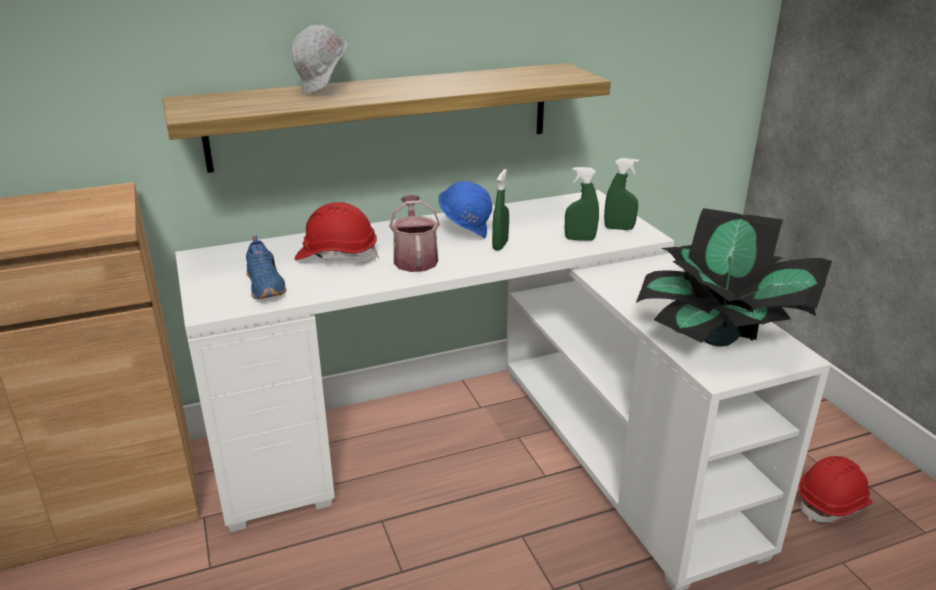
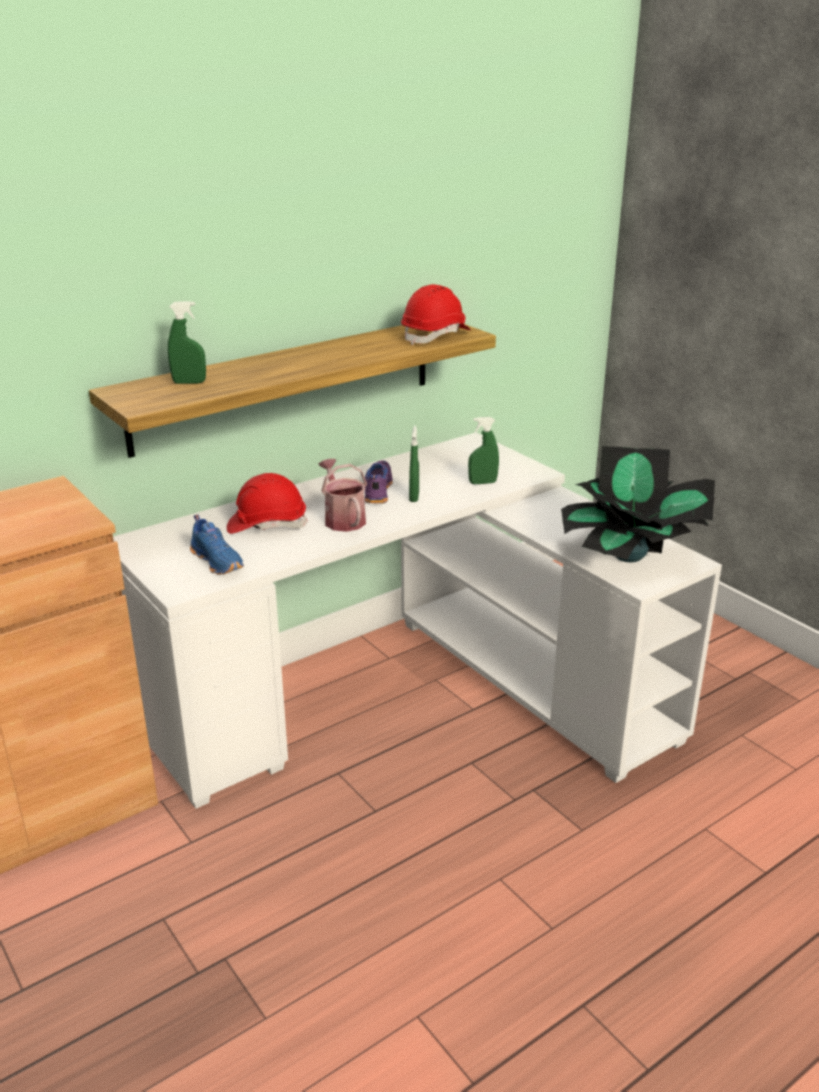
camera: 15 degrees left, 0 degrees up
(324, 90) = (242, 368): white hard hat -> none
(465, 234) = (376, 490): blue hard hat -> purple shoe
(619, 228) = (512, 468): green spray bottle -> green spray bottle (189, 382)
(832, 503) = (723, 690): red hard hat -> red hard hat (436, 336)

